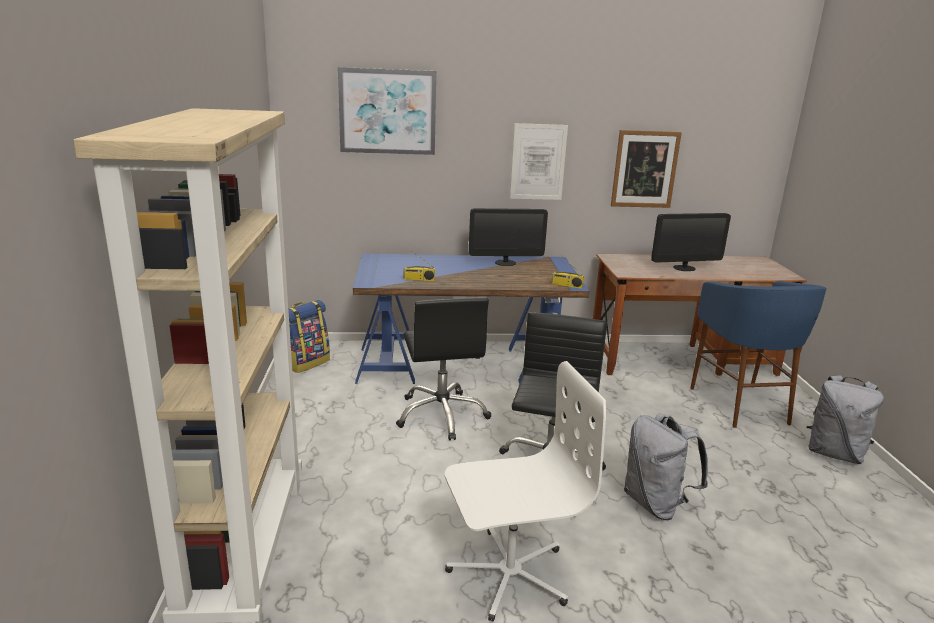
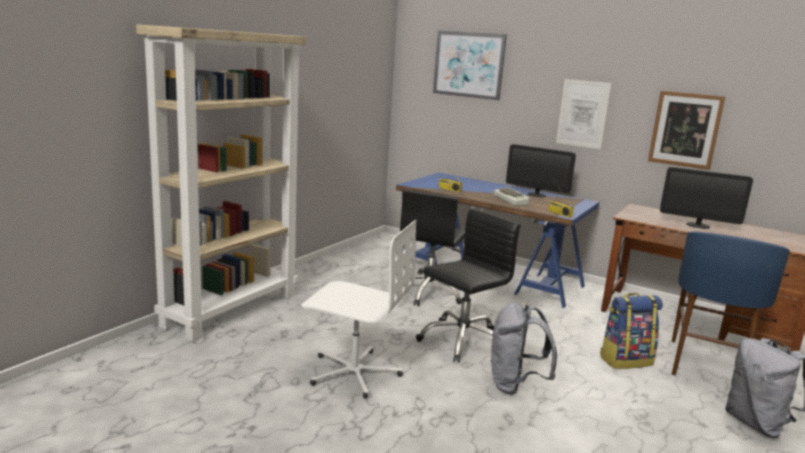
camera: 35 degrees right, 5 degrees down
(306, 362) = (379, 244): backpack -> backpack (625, 360)
(500, 278) = (511, 200): none -> keyboard

